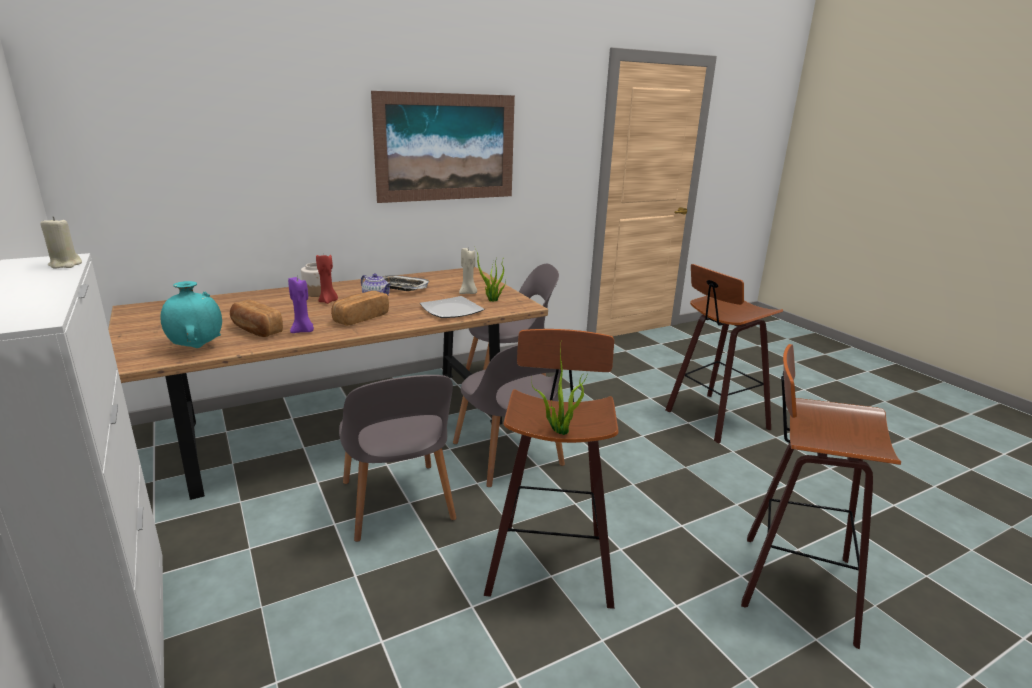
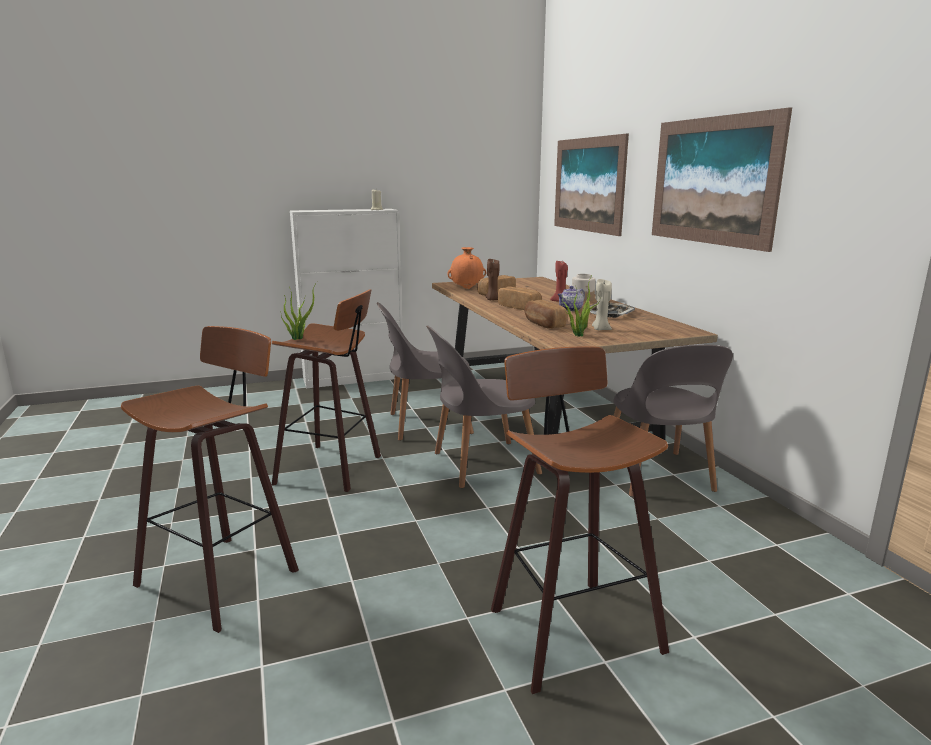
camera: 100 degrees right, 5 degrees down
(197, 347) = (467, 288): turquoise vase -> orange vase
(223, 157) = (588, 185): none -> picture
(303, 331) = (492, 300): purple candle -> brown candle
(451, 310) = (543, 324): plate -> bread

